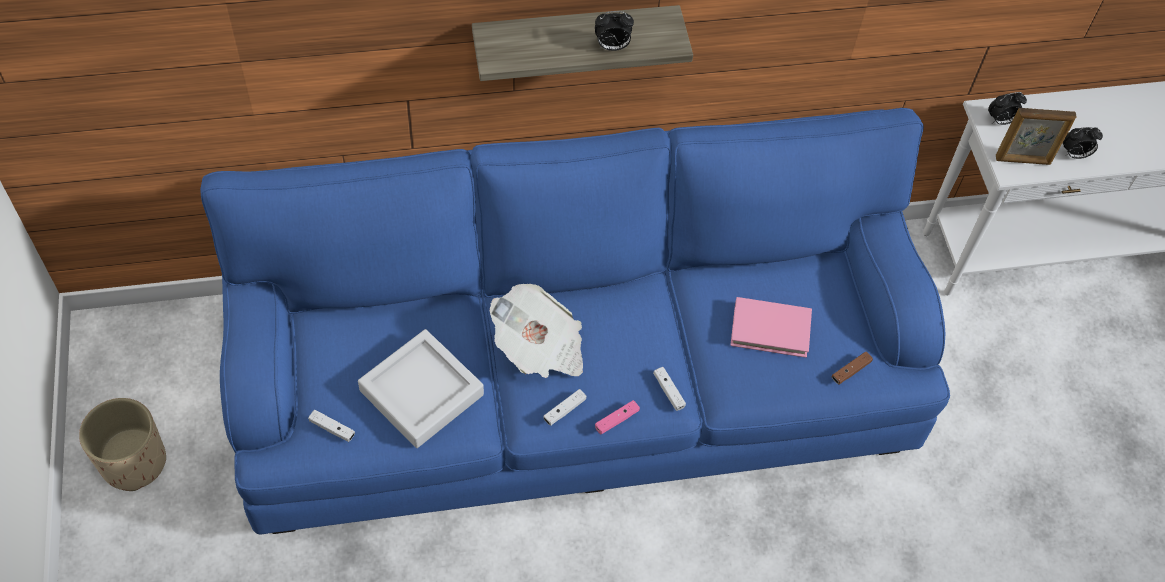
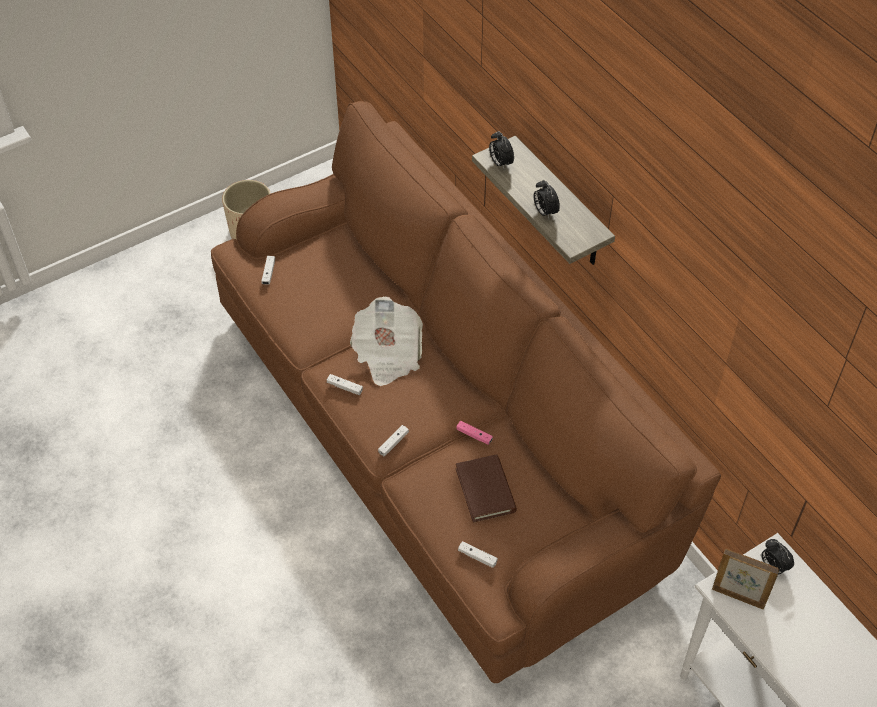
camera: 70 degrees right, 5 degrees down
(421, 393) = (318, 306): grey tray -> none
(575, 381) = (438, 437): blue sofa -> brown sofa
(616, 420) = (352, 420): pink game controller -> pink game controller (474, 435)
(770, 329) = (485, 490): pink book -> brown book
(850, 371) = (477, 557): brown game controller -> white game controller
(1023, 160) = (738, 595): picture frame -> picture frame turned 135 degrees clockwise
(1074, 155) = (775, 637): alarm clock -> alarm clock (500, 163)

